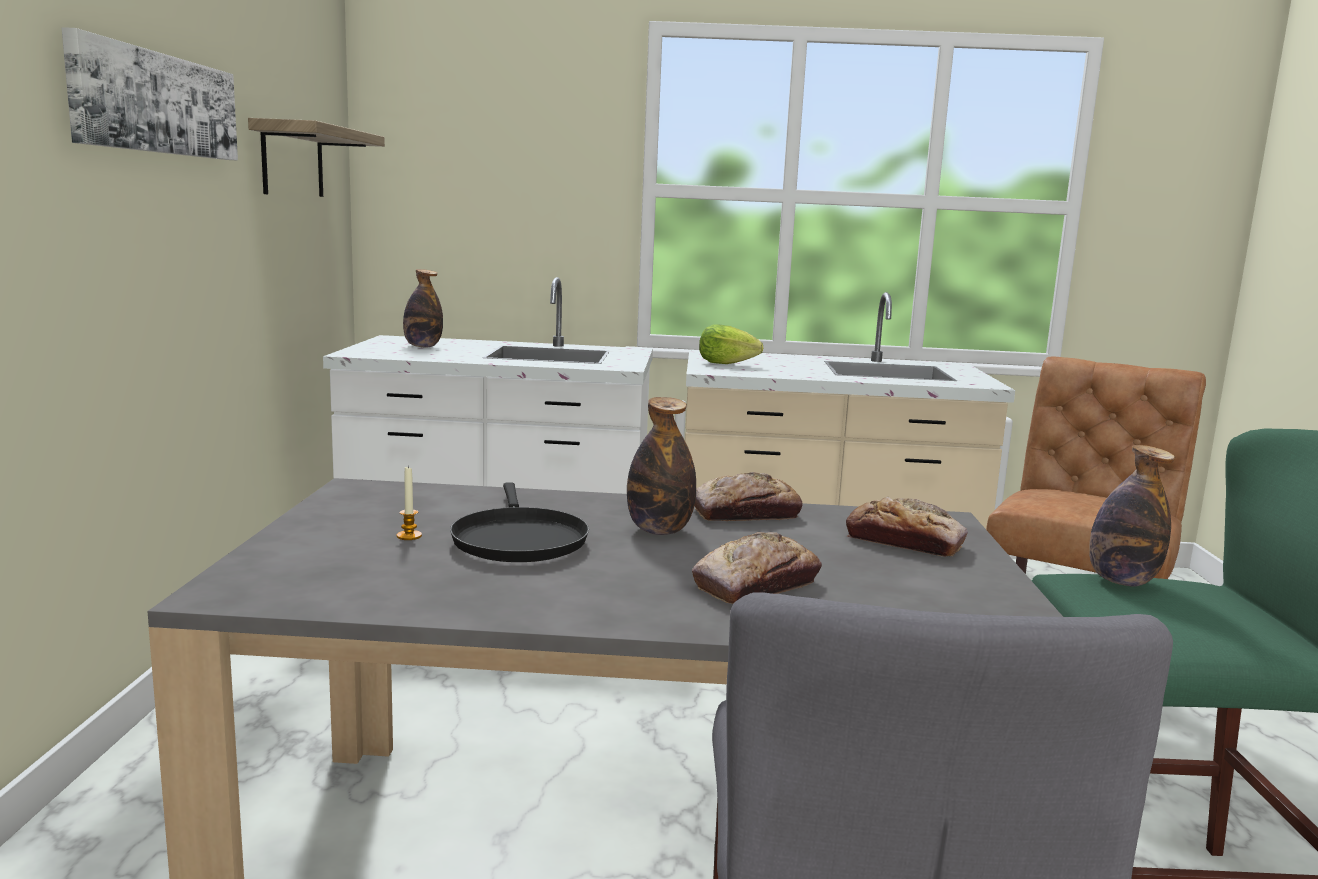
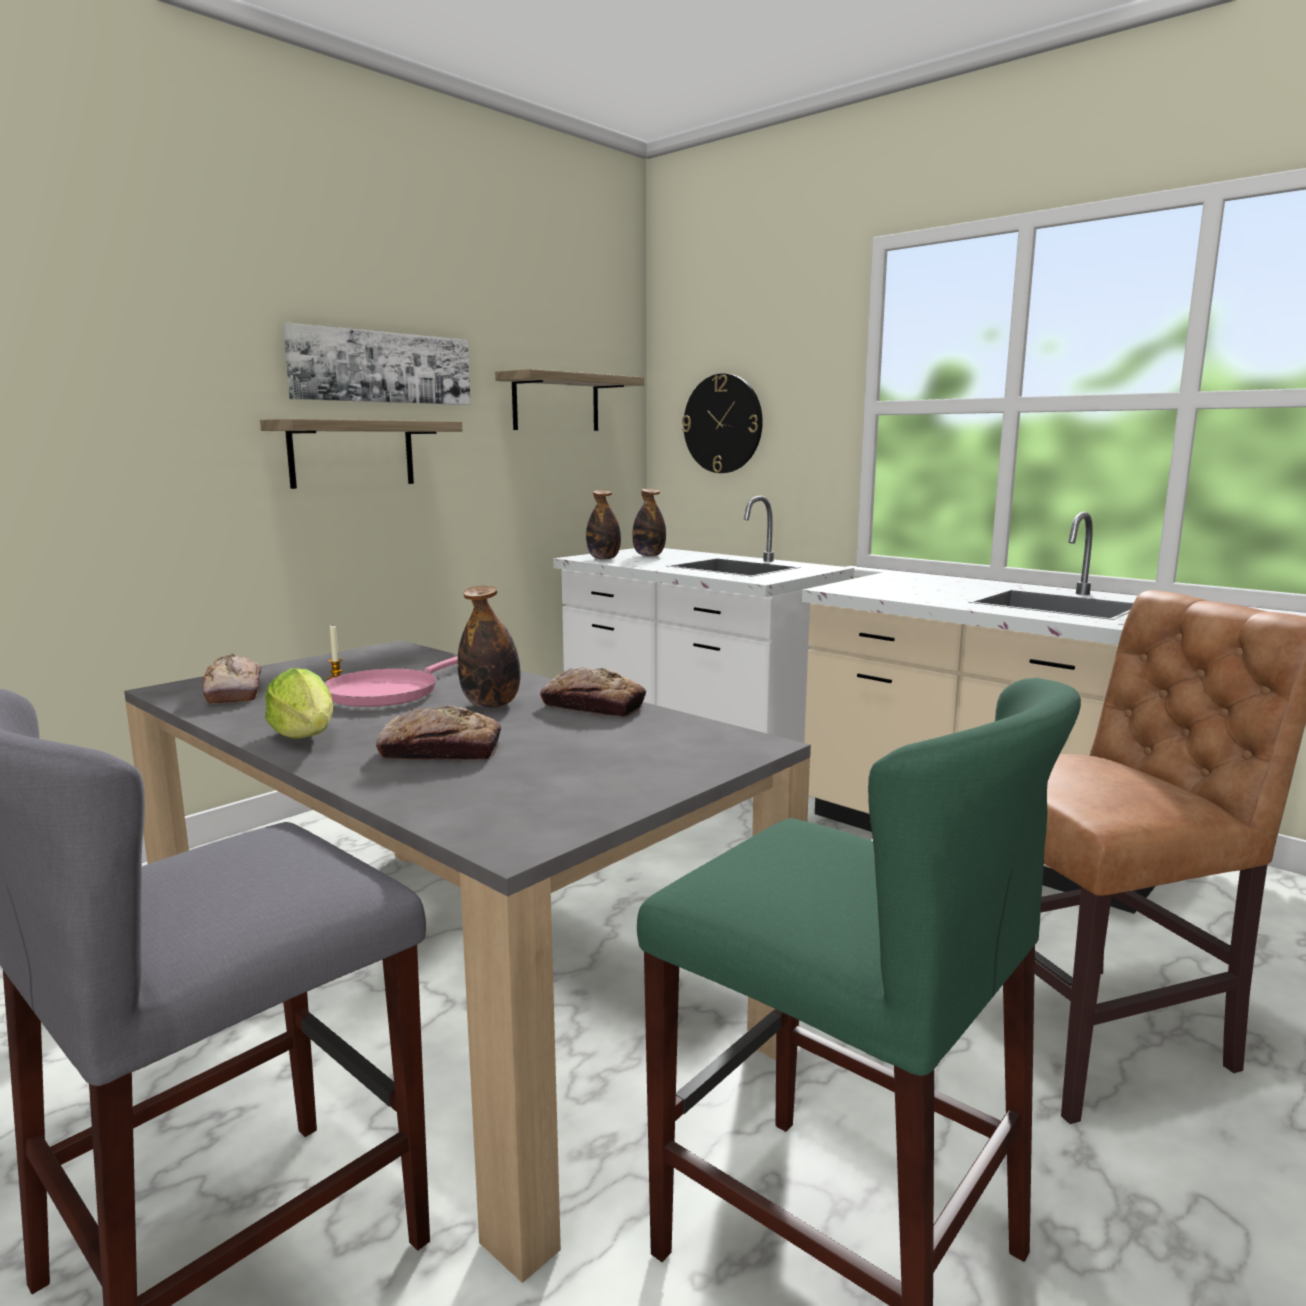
camera: 40 degrees right, 0 degrees up
(133, 225) = (352, 453): none -> shelf
(466, 195) = (723, 424): none -> wall clock
(518, 539) = (387, 692): black frying pan -> pink frying pan
(726, 364) = (877, 584): lettuce -> lettuce (306, 736)
(904, 542) = (656, 751): bread -> bread (234, 692)
(1121, 581) = (828, 840): bottle -> bottle (603, 558)

